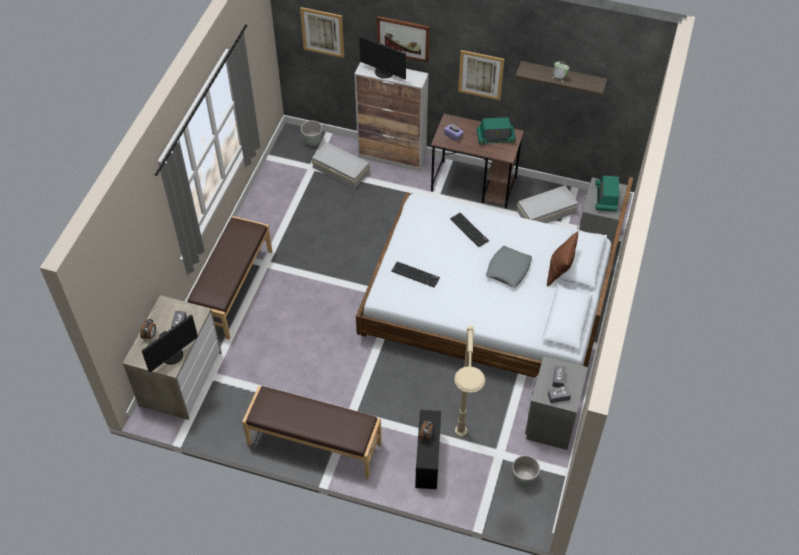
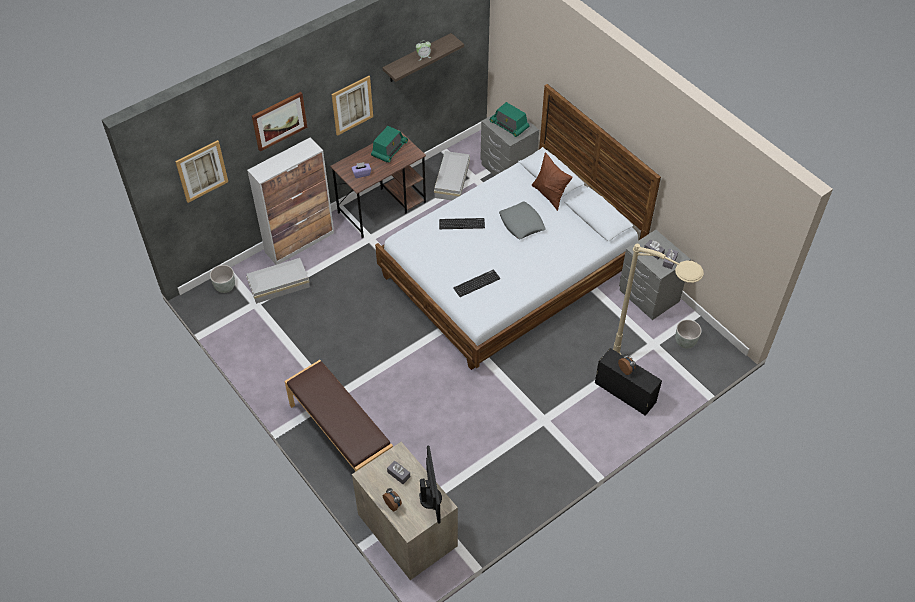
camera: 55 degrees left, 0 degrees up
(314, 444) = (554, 463): brown bench -> none
(383, 72) = (279, 164): monitor -> none

